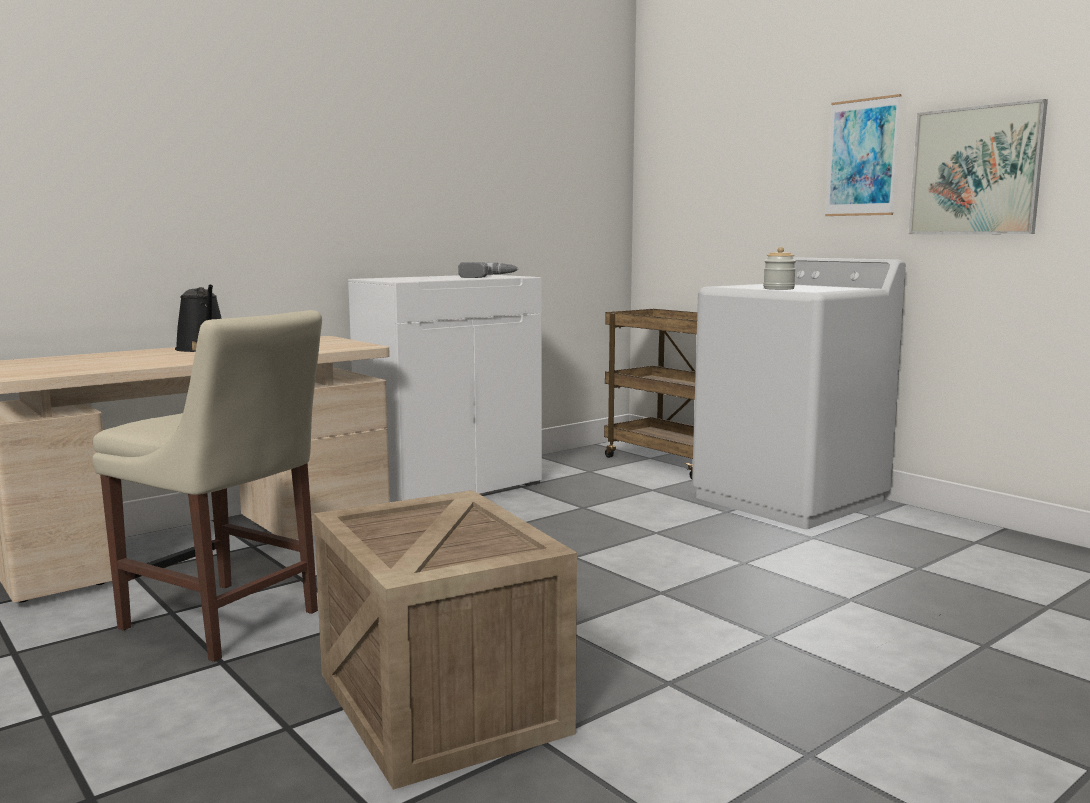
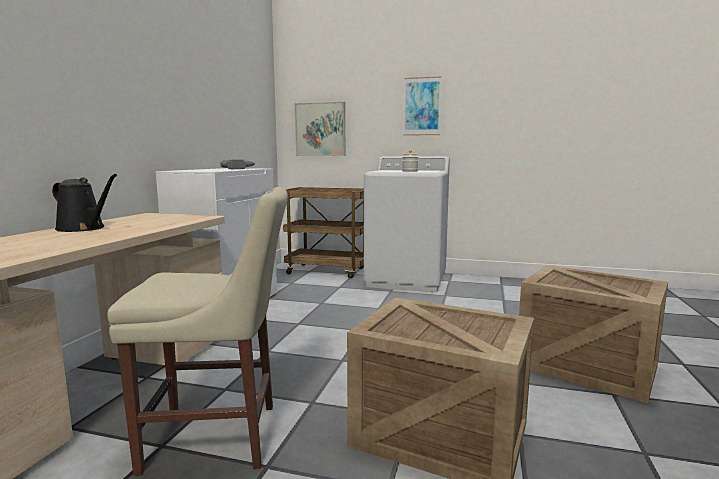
camera: 35 degrees left, 0 degrees up
(855, 707) = (588, 366): none -> crate
(975, 171) = (480, 115): picture -> picture (320, 129)

